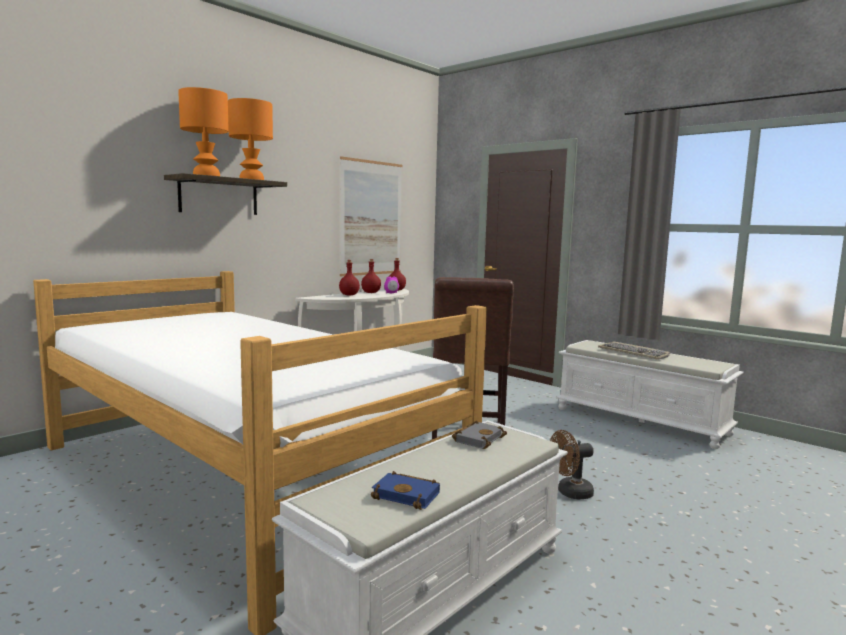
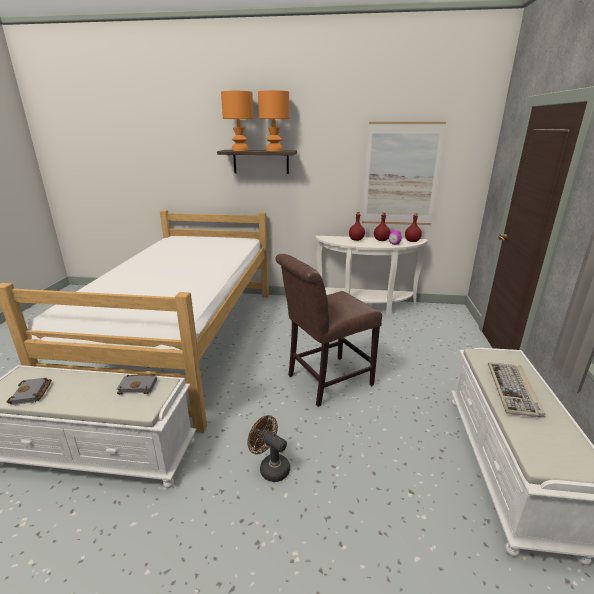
camera: 55 degrees right, 15 degrees up
(408, 495) = (32, 394): blue book -> grey book

